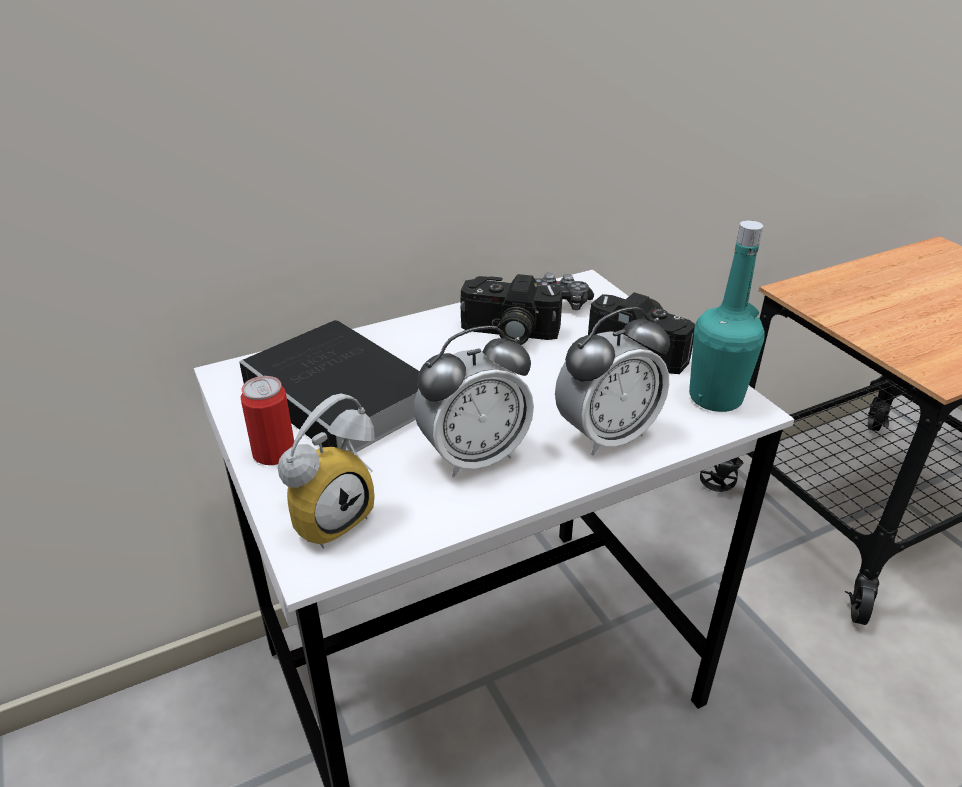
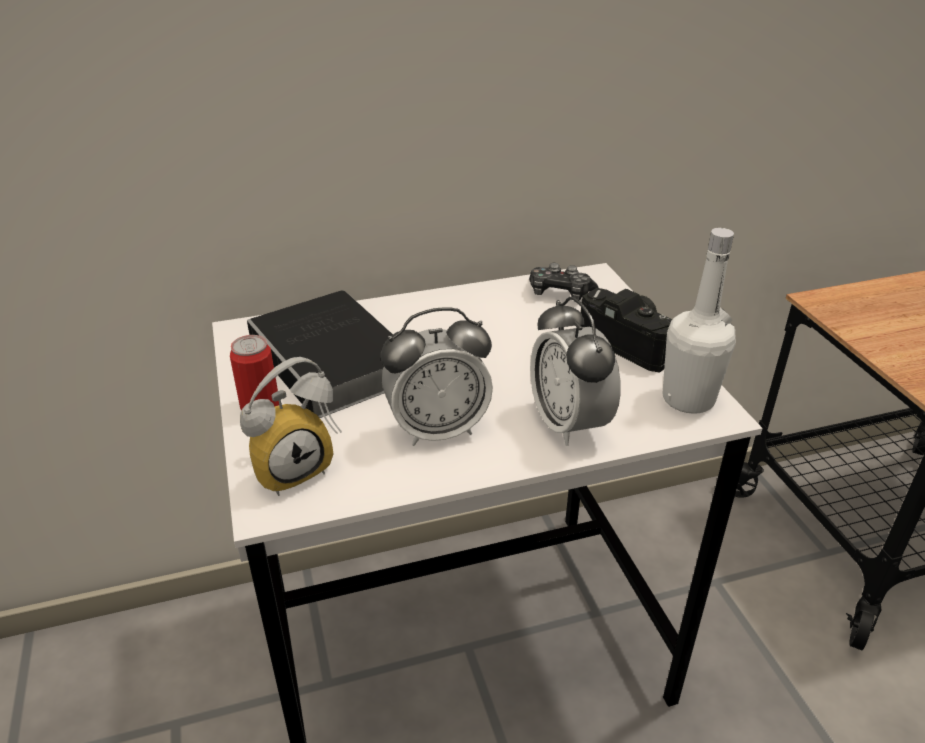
camera: 10 degrees right, 0 degrees up
(508, 333) = (504, 317): camera -> none
(606, 436) = (569, 424): alarm clock -> alarm clock turned 90 degrees clockwise
(715, 398) = (688, 399): turquoise bottle -> white bottle

